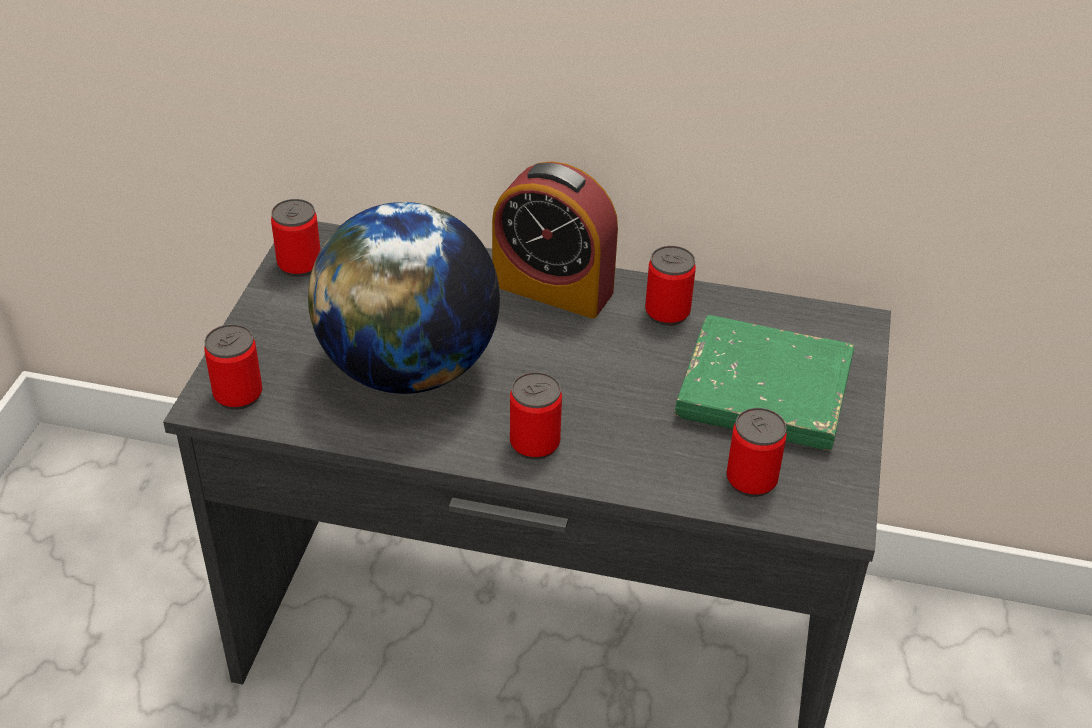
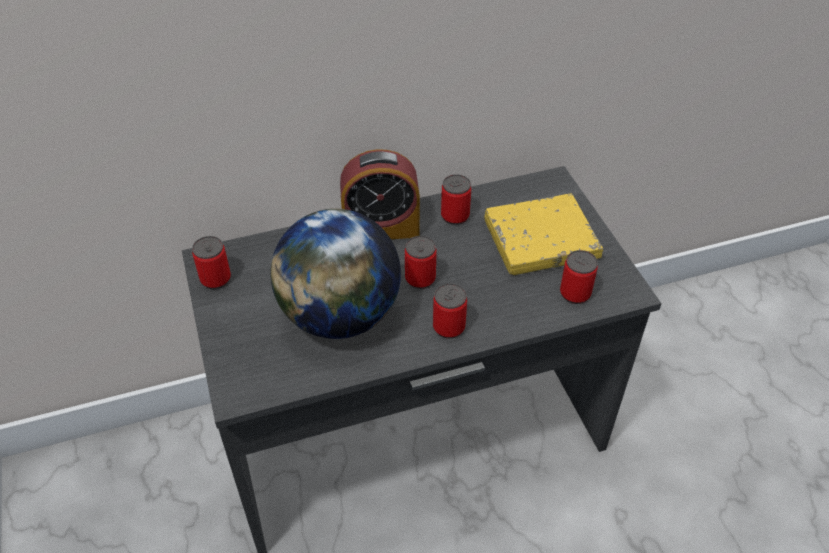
camera: 30 degrees left, 5 degrees up
(238, 394) = (249, 381): can -> can (420, 278)
(764, 391) = (540, 239): green book -> yellow book

